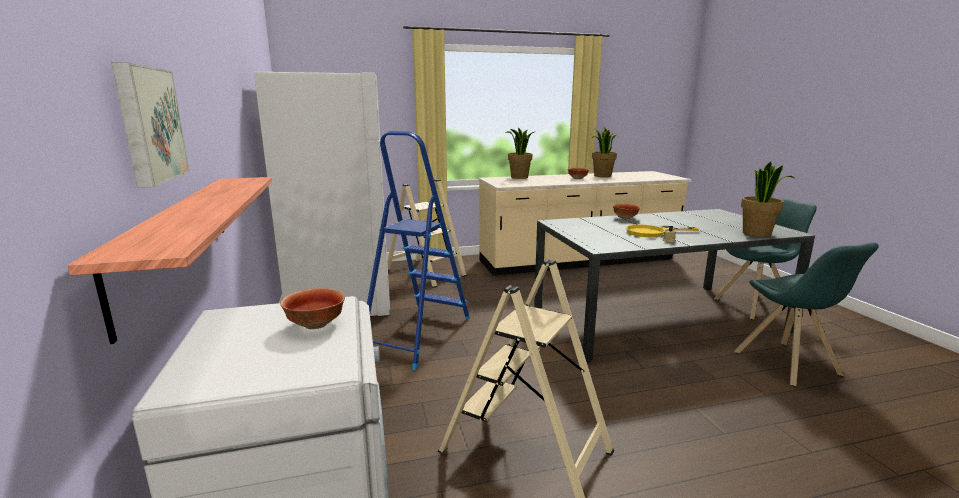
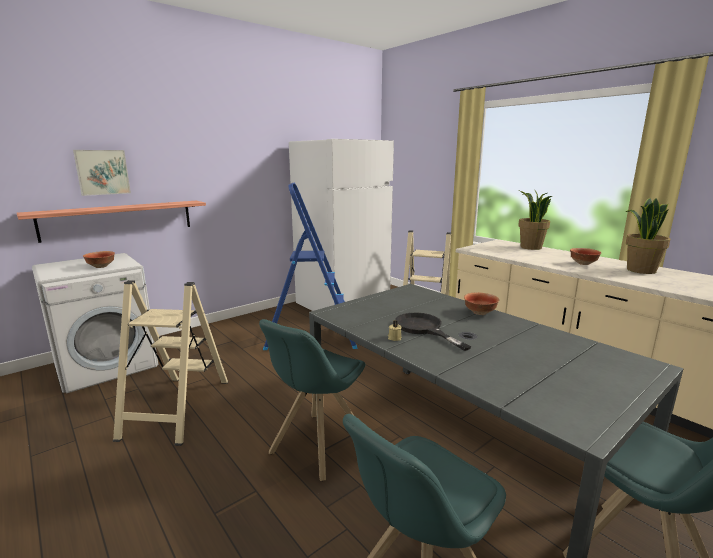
camera: 65 degrees right, 0 degrees up
(636, 368) = (317, 445): none -> turquoise chair
(652, 232) = (424, 329): yellow frying pan -> black frying pan
(757, 233) = (518, 395): potted plant -> none

